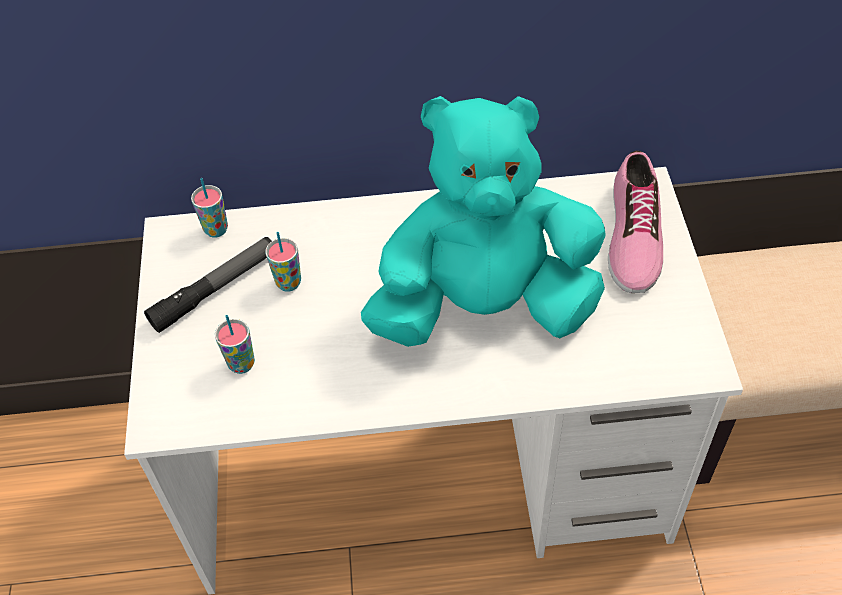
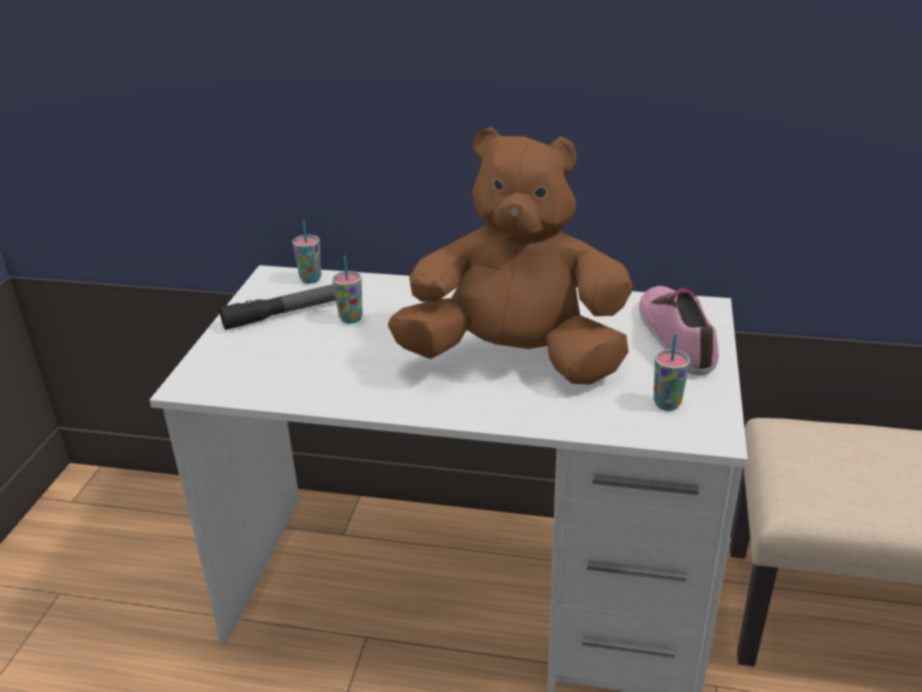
camera: 15 degrees right, 20 degrees down
(241, 364) = (281, 361): cup -> cup (667, 404)
(485, 307) = (515, 360): turquoise plush toy -> brown plush toy
(631, 236) = (677, 336): shoe -> shoe turned 150 degrees clockwise

